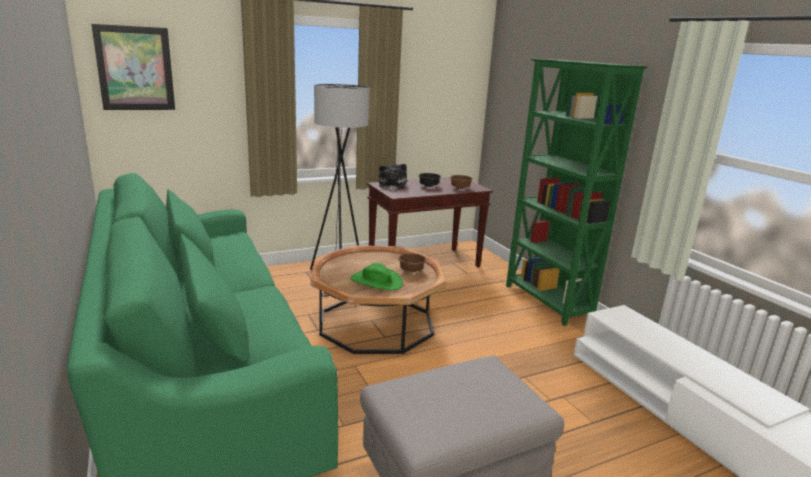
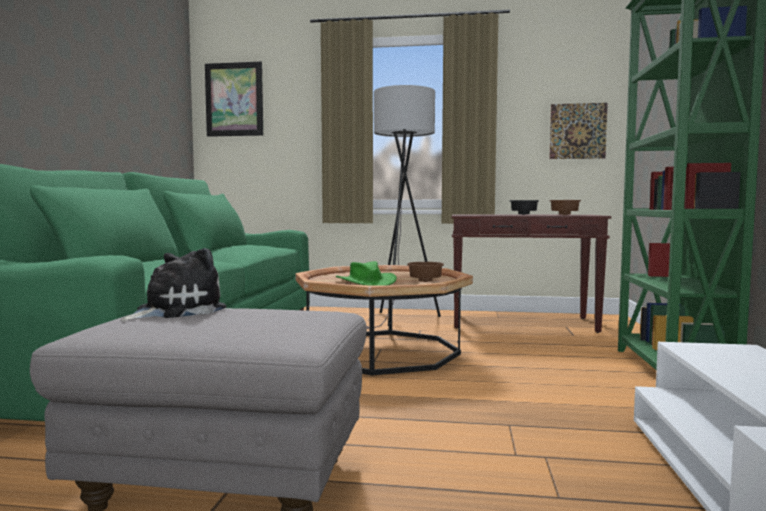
camera: 35 degrees right, 15 degrees down
(391, 186) = (476, 214): plush toy -> plush toy (175, 311)
(451, 110) = (578, 131): none -> picture

